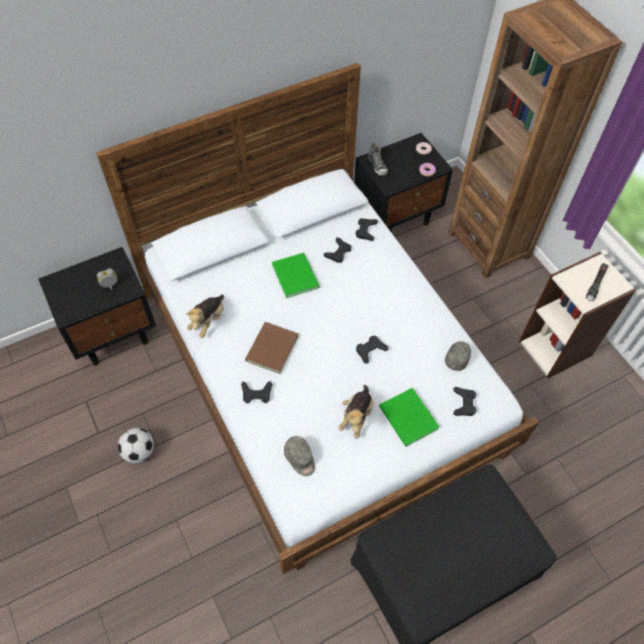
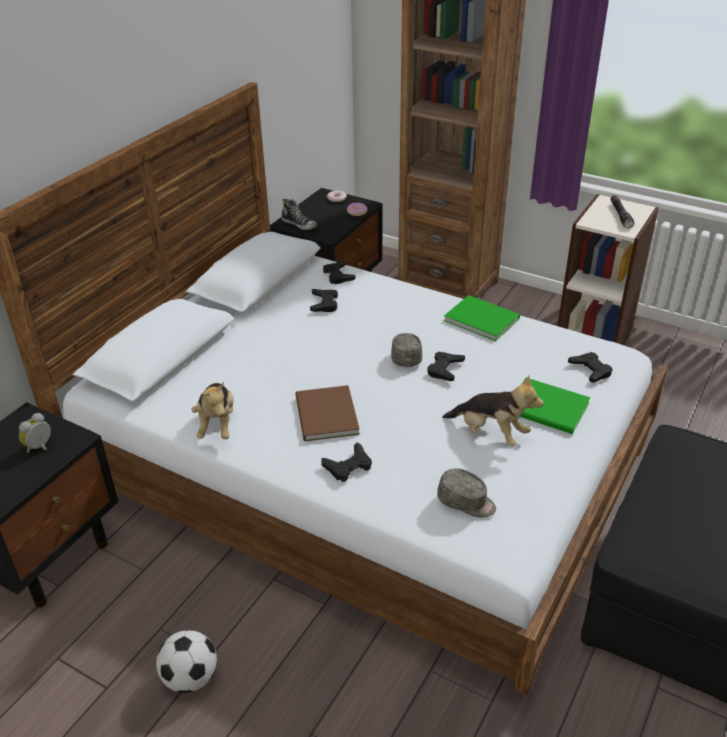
camera: 30 degrees left, 20 degrees down
(296, 274) = (292, 339): green book -> green book (480, 318)
(356, 417) = (490, 433): plush toy -> plush toy turned 45 degrees counterclockwise
(458, 357) = (543, 336): grey cap -> grey cap (406, 356)

